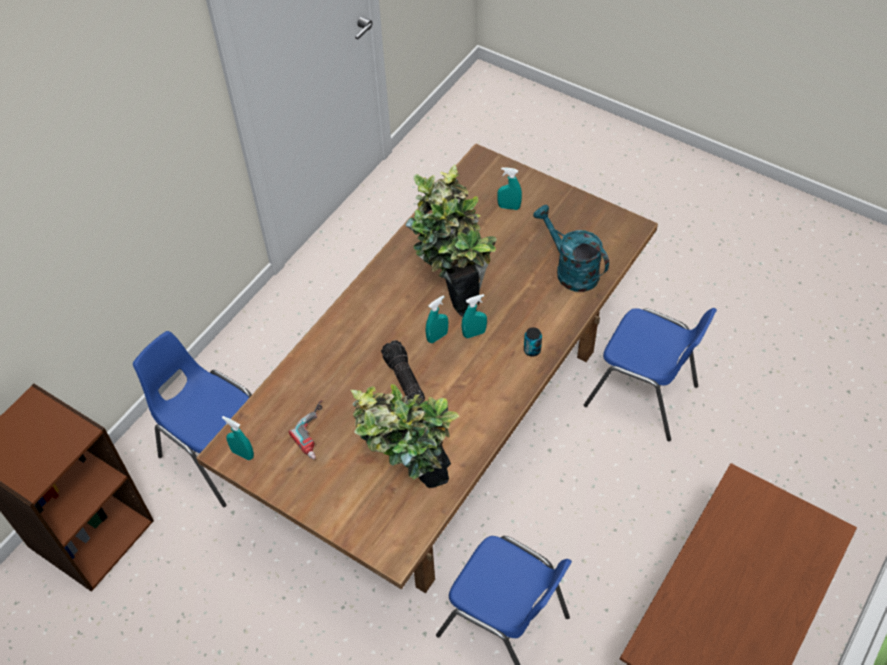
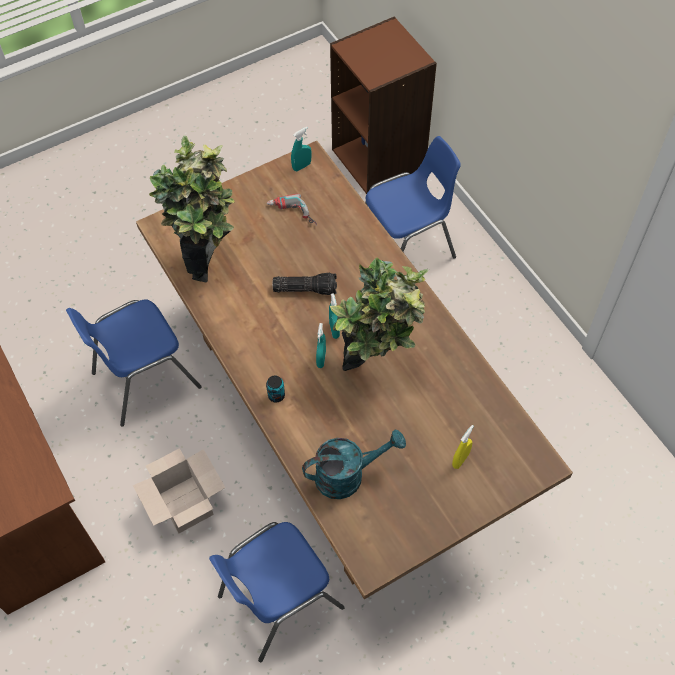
camera: 115 degrees right, 5 degrees up
(509, 207) = (460, 460): turquoise spray bottle -> yellow spray bottle
(609, 509) = (187, 505): none -> cardboard box

